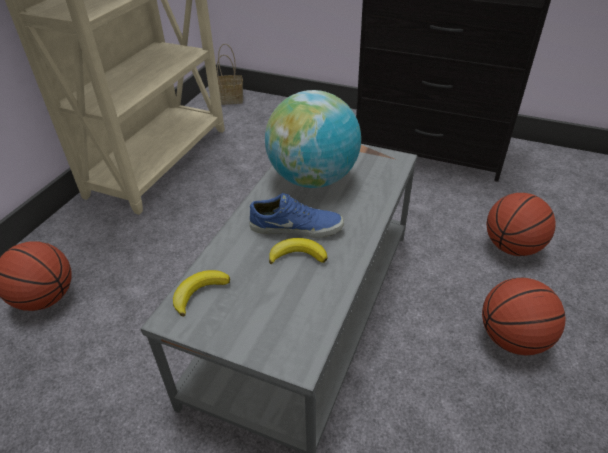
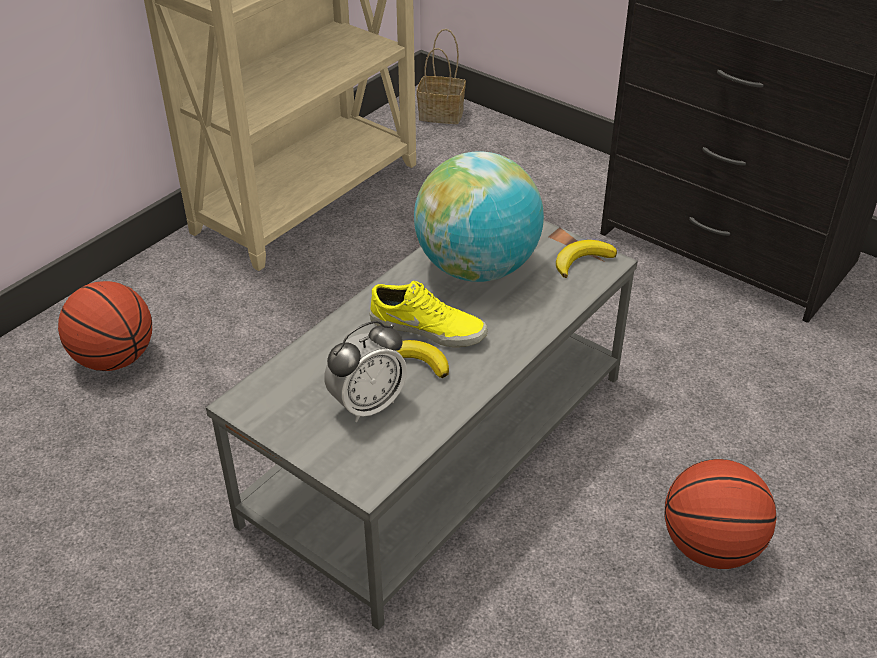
camera: 15 degrees right, 0 degrees up
(199, 293) = (282, 382): banana -> banana (582, 261)
(274, 296) = (367, 405): none -> alarm clock
(296, 226) = (428, 327): blue shoe -> yellow shoe
(512, 247) = (777, 425): basketball -> none

